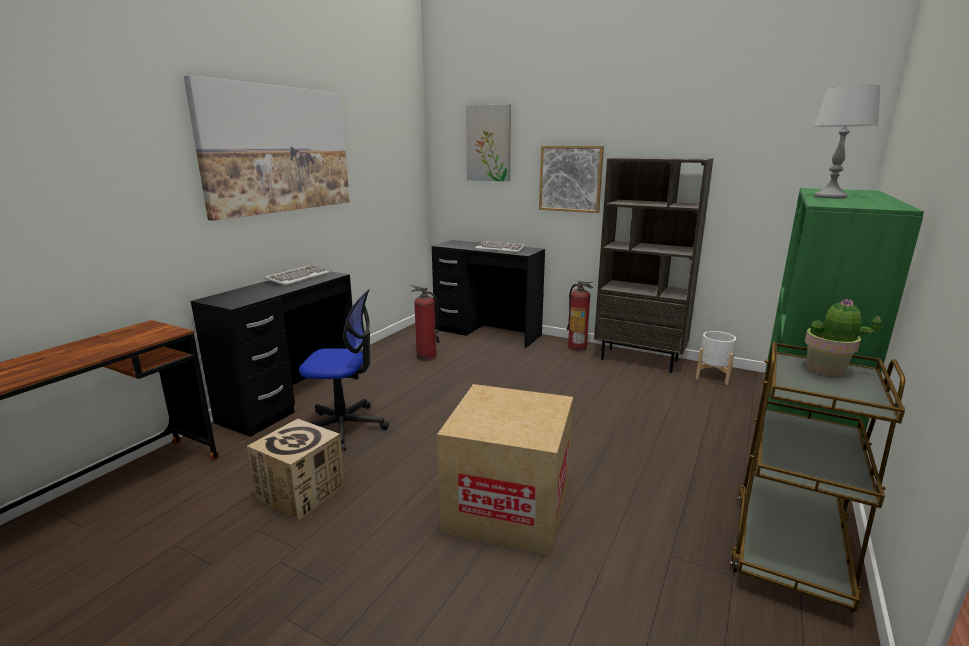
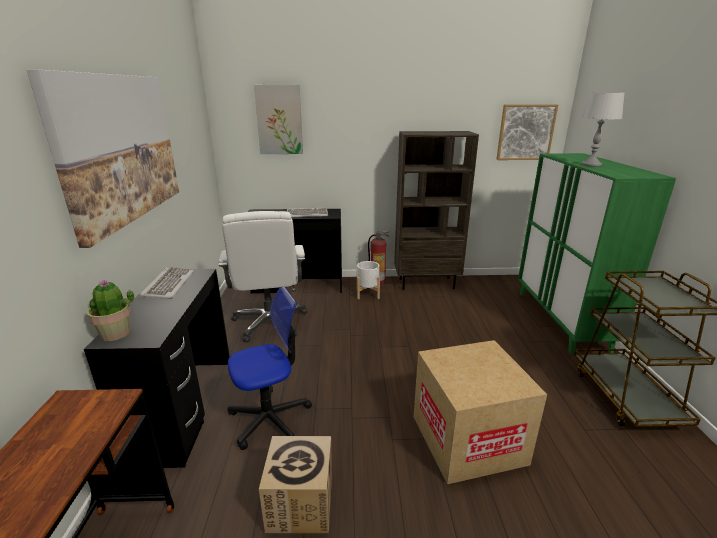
camera: 30 degrees left, 5 degrees up
(426, 357) = (270, 322): fire extinguisher -> white office chair
(570, 179) = (358, 149): picture -> picture (525, 132)
(713, 376) = (479, 285): white planter -> white planter (367, 294)
(826, 369) = (645, 284): potted plant -> potted plant (116, 334)

